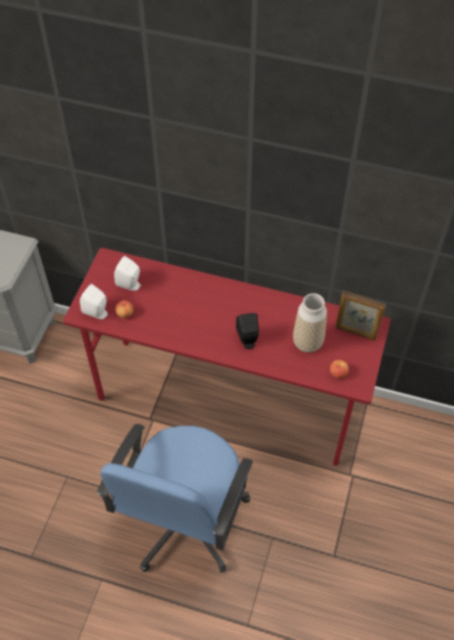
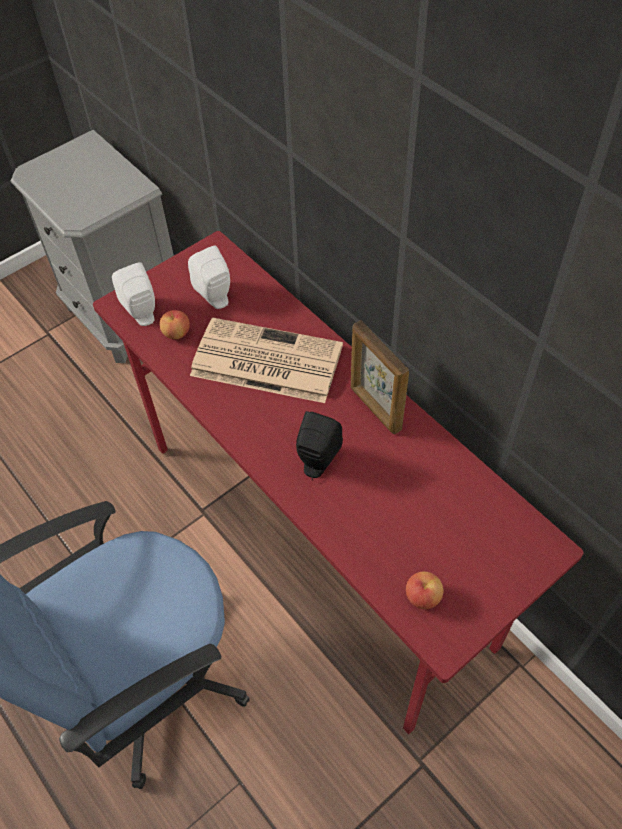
camera: 35 degrees right, 0 degrees up
(183, 305) = (264, 361): none -> newspaper
(307, 343) = (409, 517): vase -> none
(355, 332) = (503, 543): picture frame -> picture frame (375, 408)

